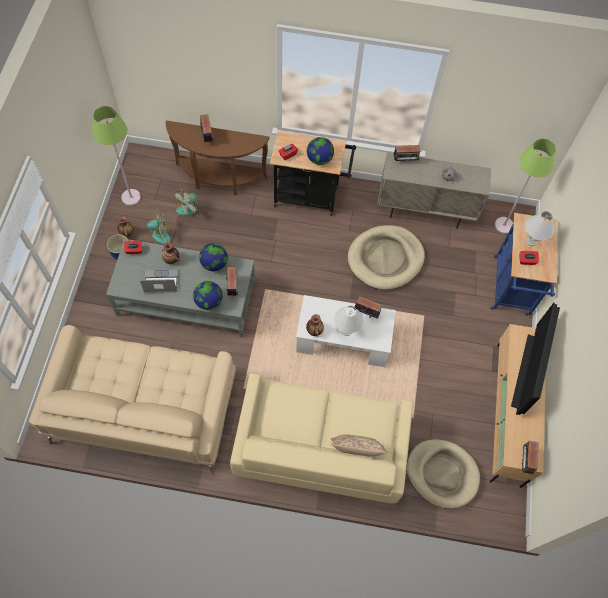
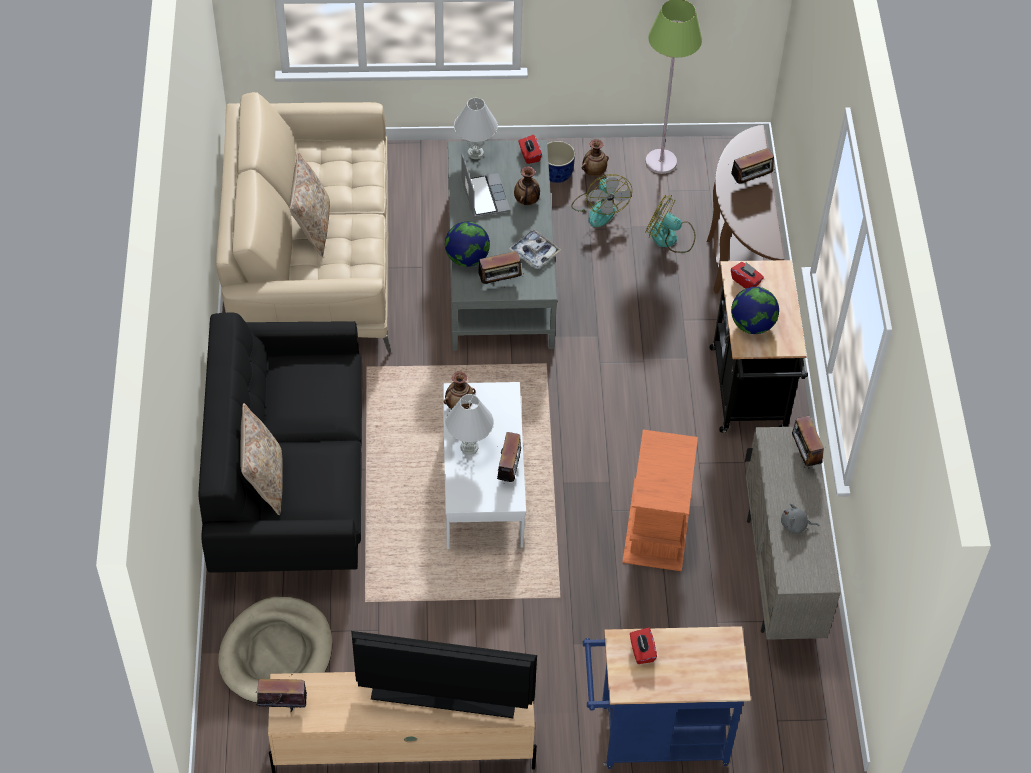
camera: 80 degrees right, 10 degrees down
(151, 391) = (312, 227): none -> beige pillow
(214, 264) = (534, 252): globe -> tray
(320, 448) = (289, 480): beige sofa -> black sofa
(385, 259) = (657, 525): beige dog bed -> orange side table
(504, 225) = (796, 714): green floor lamp -> none
(531, 241) = (687, 657): white table lamp -> white table lamp (475, 153)

